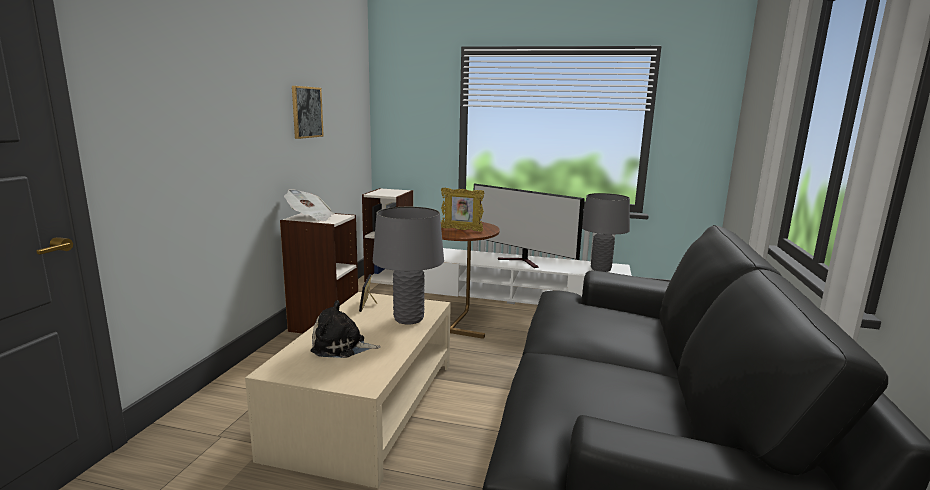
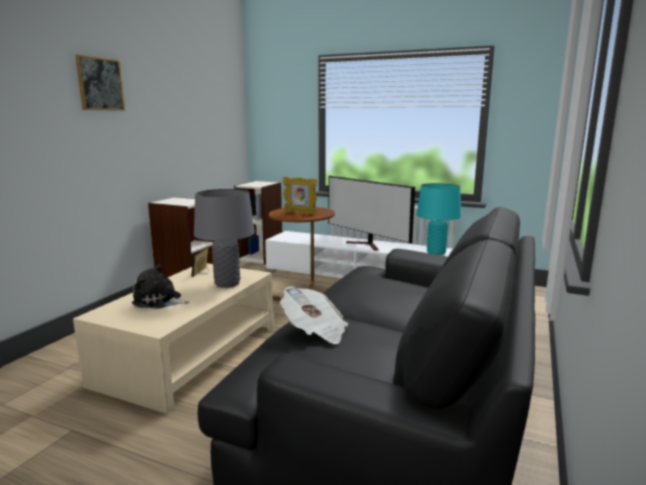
camera: 10 degrees right, 0 degrees up
(306, 112) = (176, 114): picture -> picture (100, 84)
(310, 217) = (173, 201): newspaper -> newspaper (315, 331)
(600, 269) = (436, 252): grey table lamp -> turquoise table lamp

